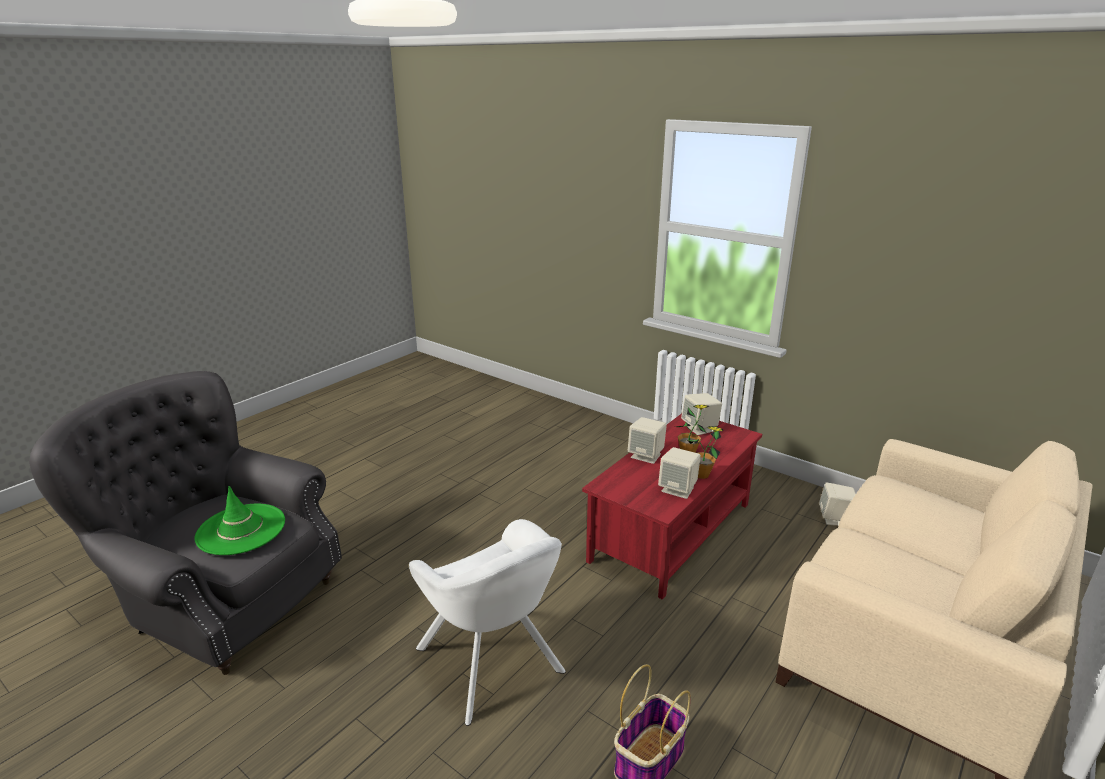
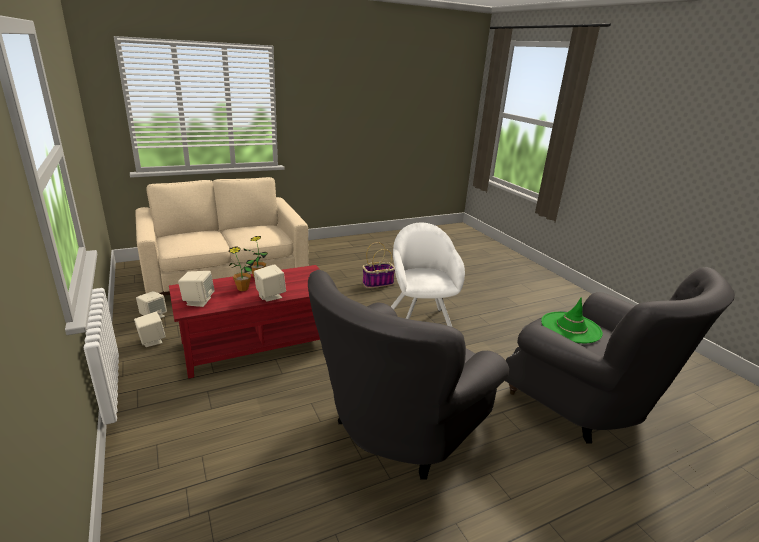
camera: 155 degrees left, 0 degrees up
(449, 503) = (398, 430): none -> grey armchair
(678, 489) = (285, 274): beige speaker -> beige speaker (152, 341)

